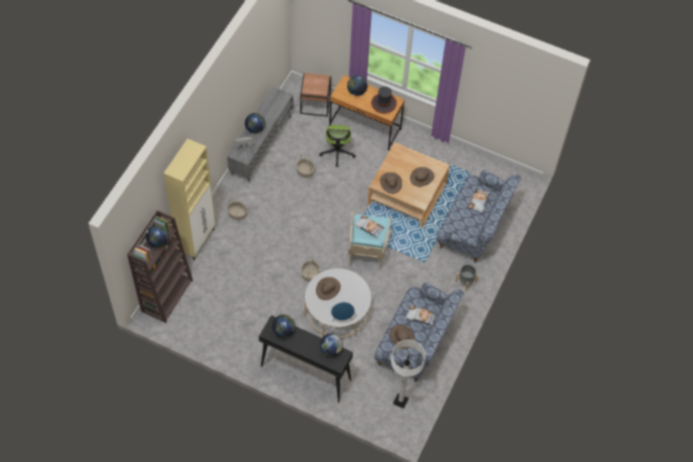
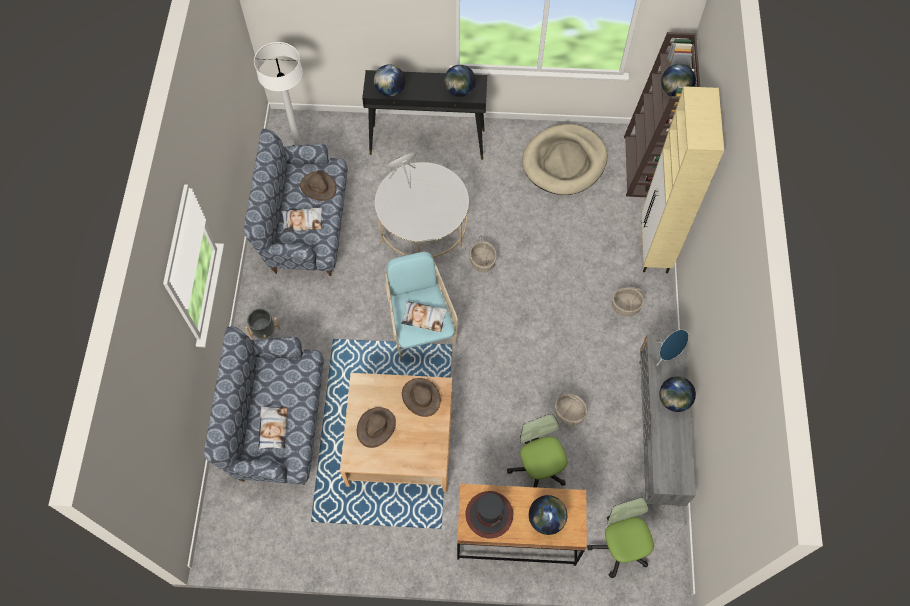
camera: 160 degrees right, 5 degrees up
(218, 320) = (564, 162): none -> beige dog bed
(315, 104) = (619, 547): brown side table -> office chair
(328, 288) = (439, 206): brown hat -> none

